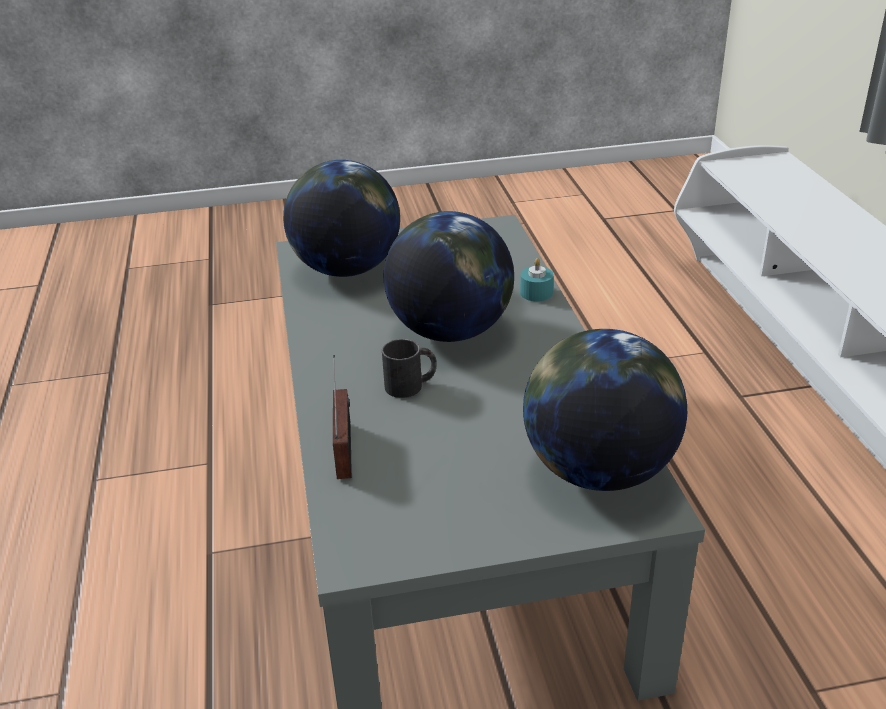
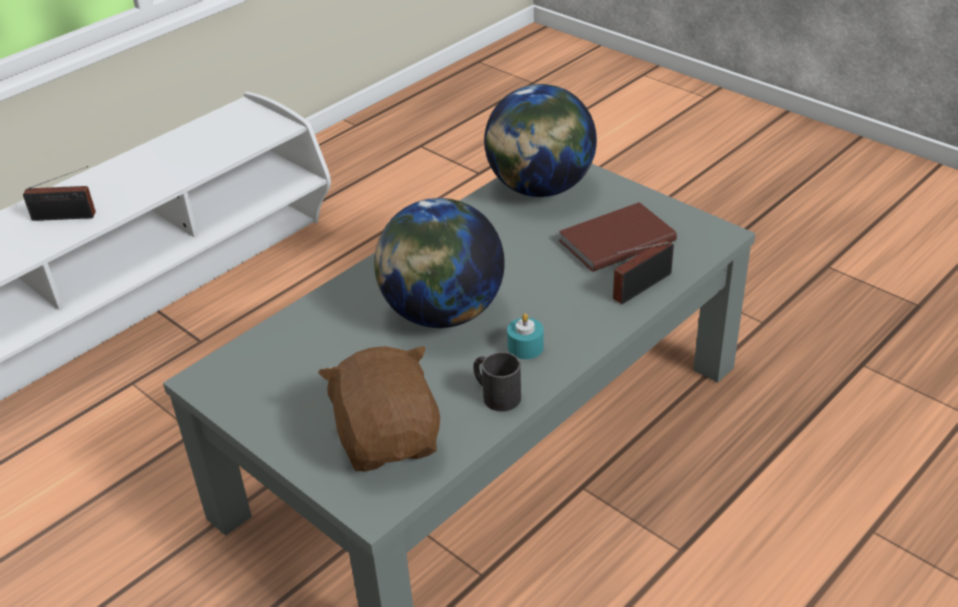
camera: 125 degrees left, 5 degrees up
(346, 269) = (389, 439): globe -> brown plush toy
(411, 385) = (537, 295): black mug -> black mug (495, 394)
(437, 472) = (614, 240): none -> brown book
(536, 293) = (335, 296): turquoise candle -> turquoise candle (525, 347)
(837, 241) = (67, 217): none -> radio

